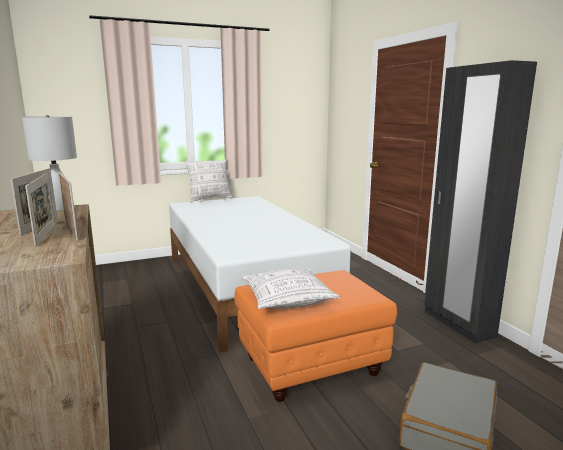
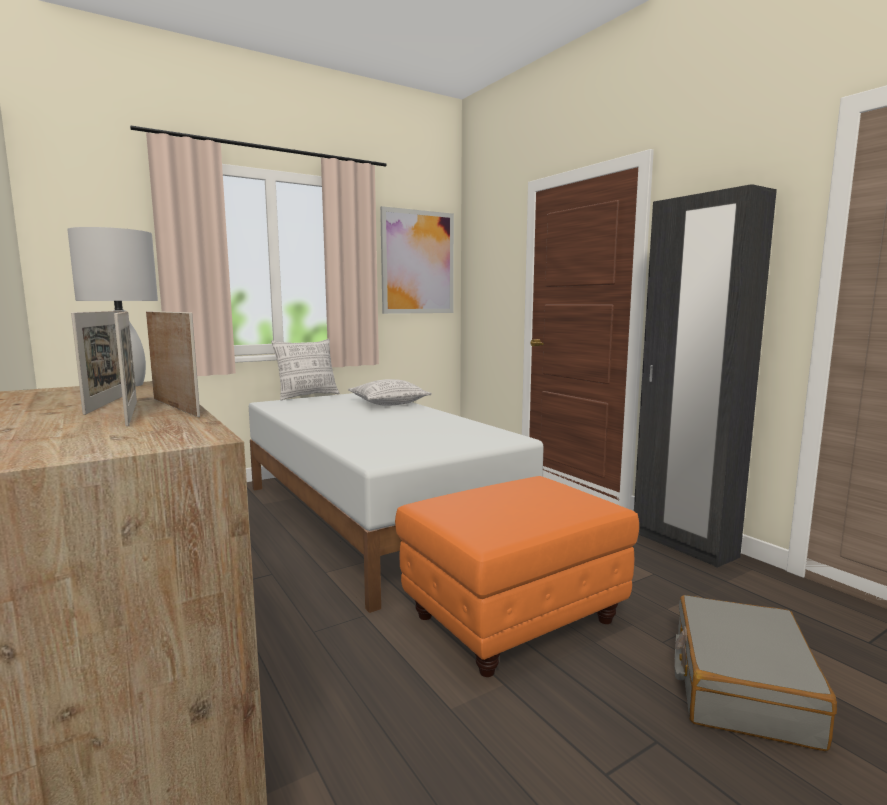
camera: 10 degrees left, 5 degrees down
(287, 300) = (487, 518): pillow -> pillow (389, 403)
(294, 101) = (417, 262): none -> picture

